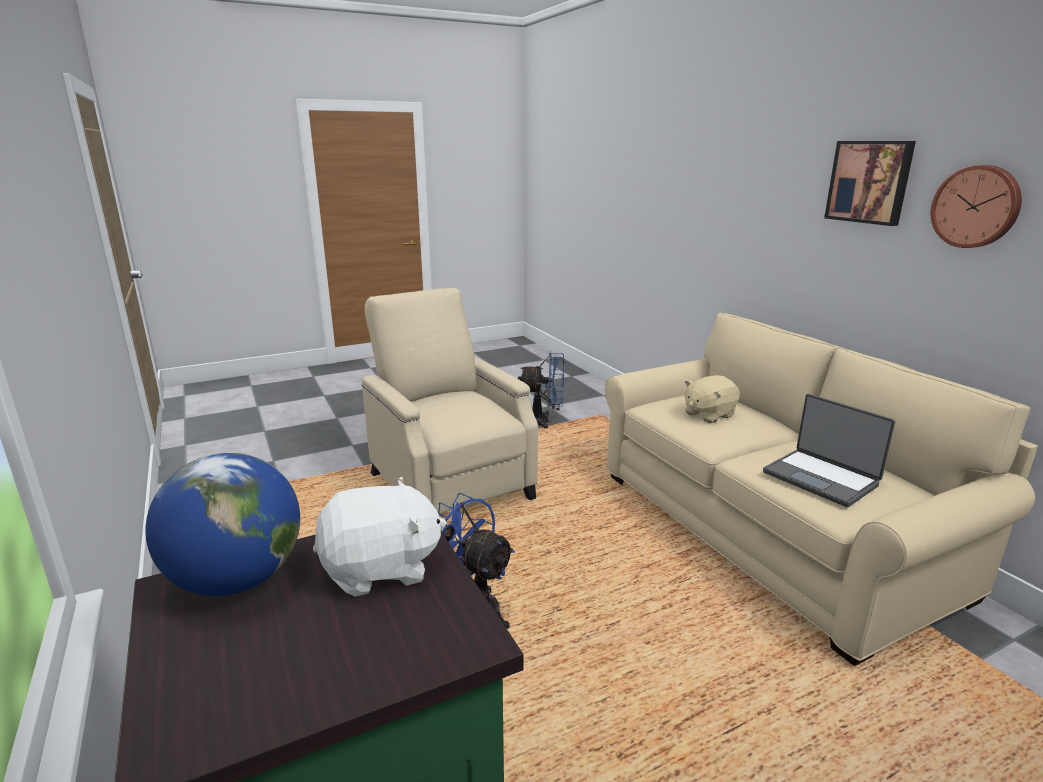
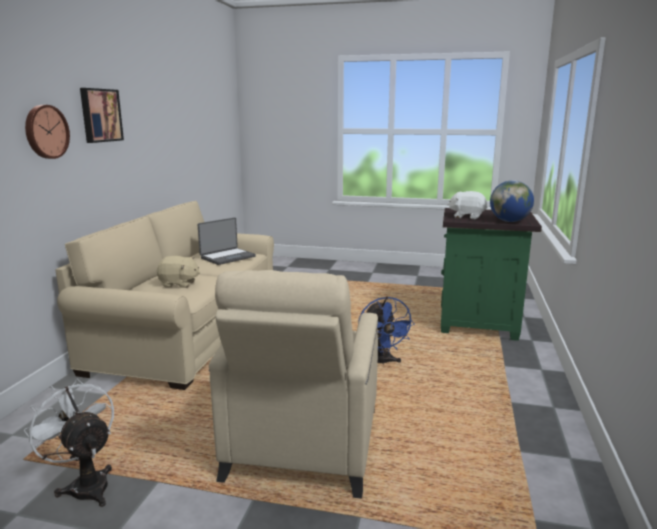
camera: 140 degrees left, 5 degrees down
(544, 421) = (86, 484): blue fan -> white fan
(821, 478) = (227, 257): laptop -> laptop turned 45 degrees clockwise
(976, 206) = (140, 124): wall clock -> wall clock (45, 132)

